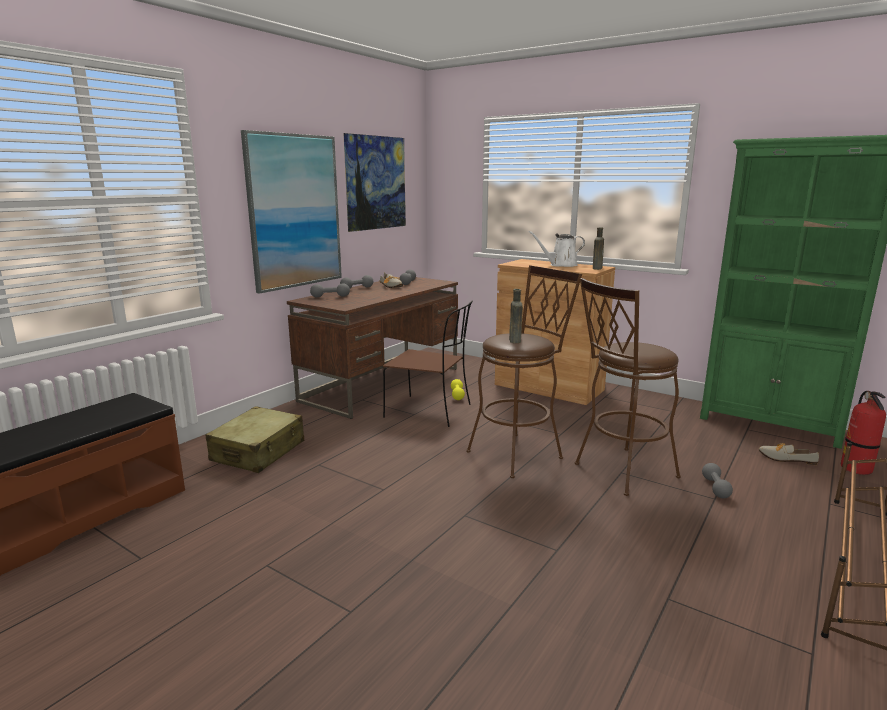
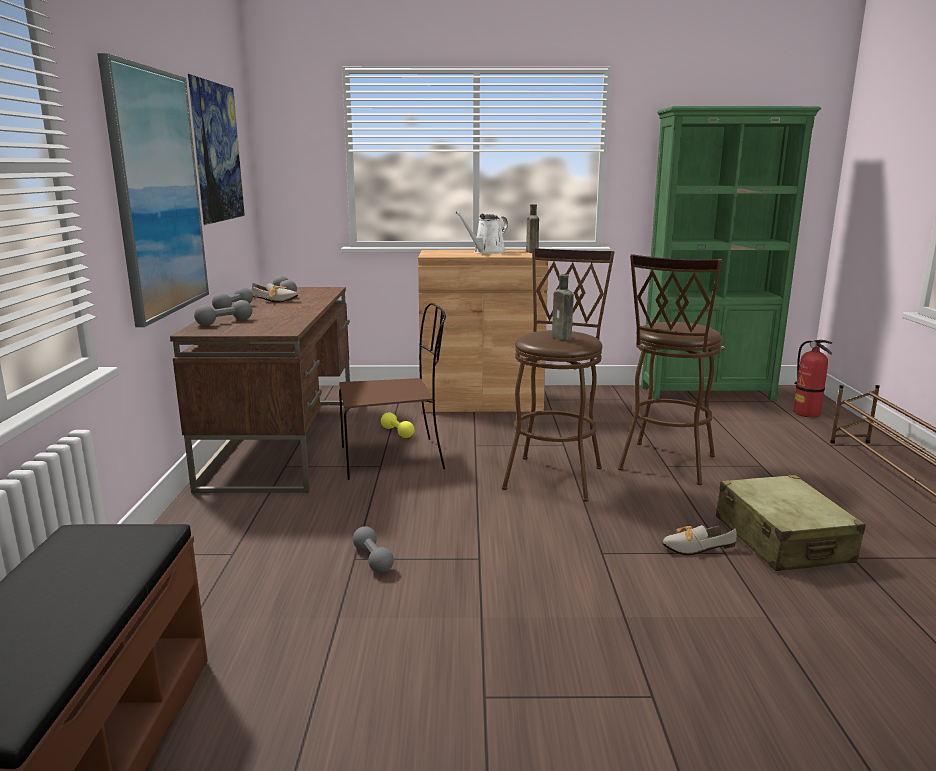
camera: 35 degrees left, 0 degrees up
(258, 451) = (240, 571): beige suitcase -> beige suitcase (782, 540)
(715, 488) = (749, 456): grey dumbbell -> grey dumbbell (373, 559)
(782, 458) = (754, 418): shoe -> shoe (692, 548)

